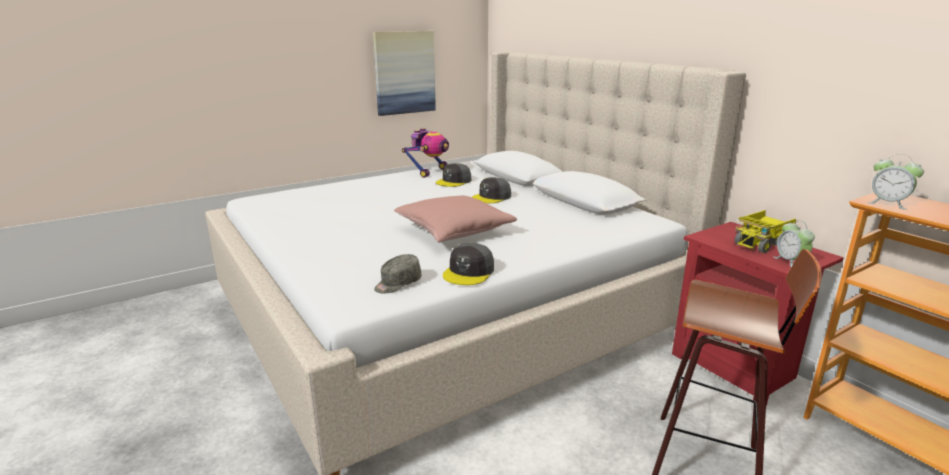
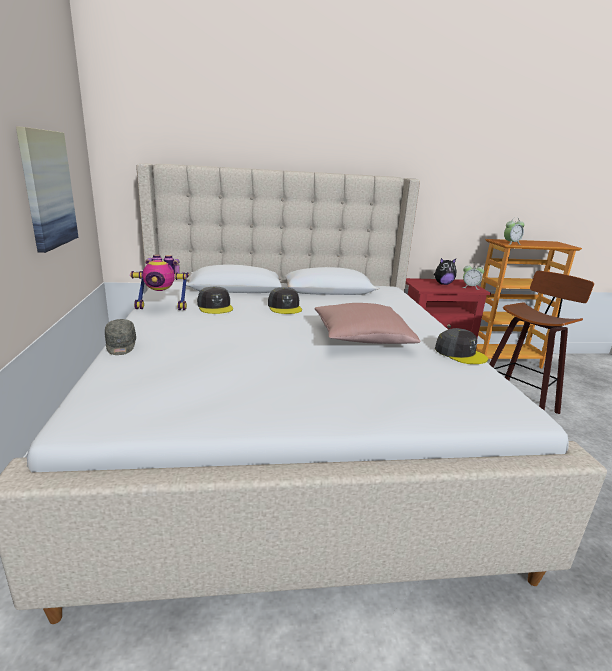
camera: 65 degrees left, 0 degrees up
(397, 284) = (477, 383): grey cap -> grey cap (121, 346)
(429, 172) = (162, 307): toy robot -> toy robot turned 120 degrees clockwise
(761, 244) = (443, 284): toy truck -> plush toy

